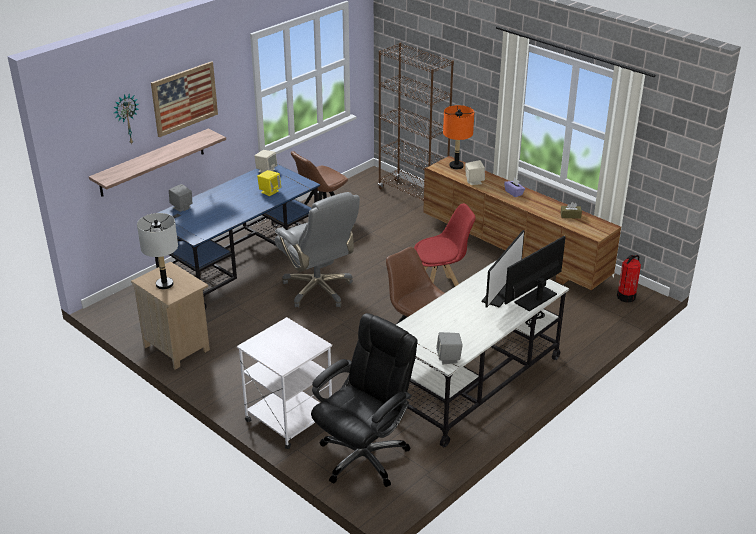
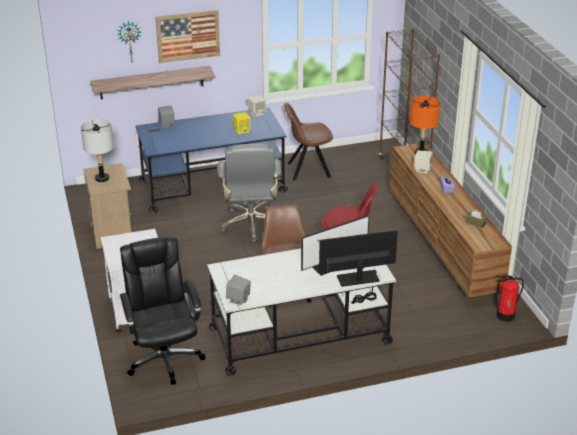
camera: 30 degrees right, 0 degrees up
(363, 457) = (164, 359): black office chair -> black office chair turned 90 degrees counterclockwise

